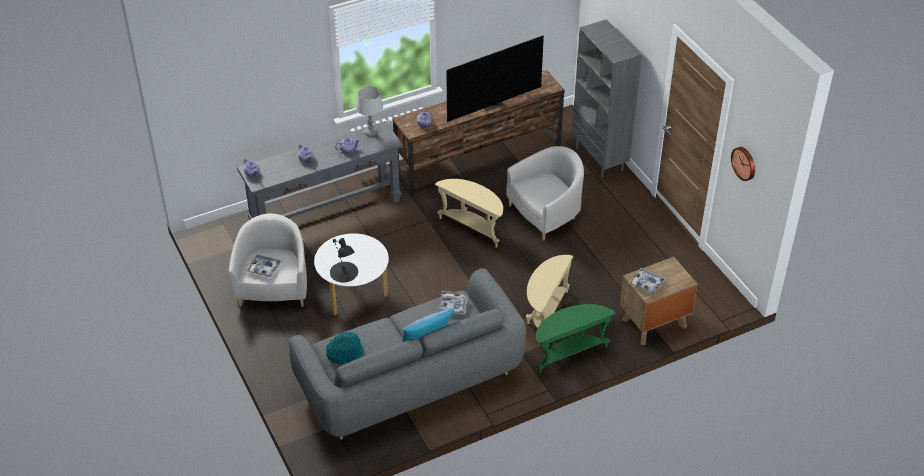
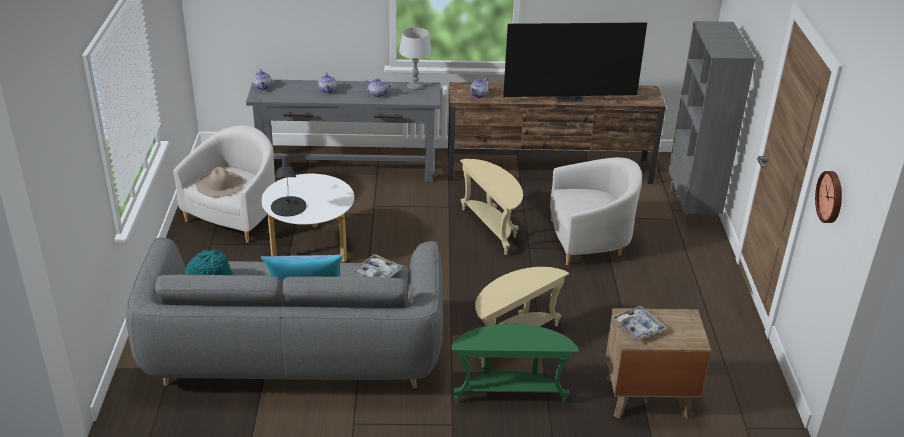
camera: 25 degrees right, 10 degrees down
(264, 268) = (220, 184): tray -> beige hat

